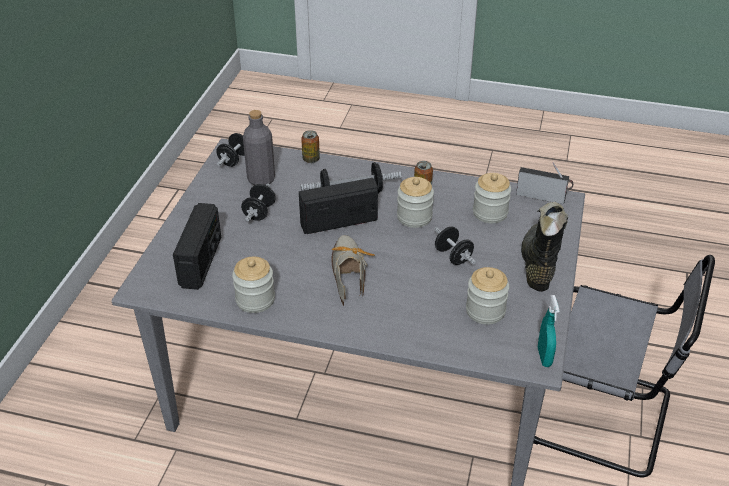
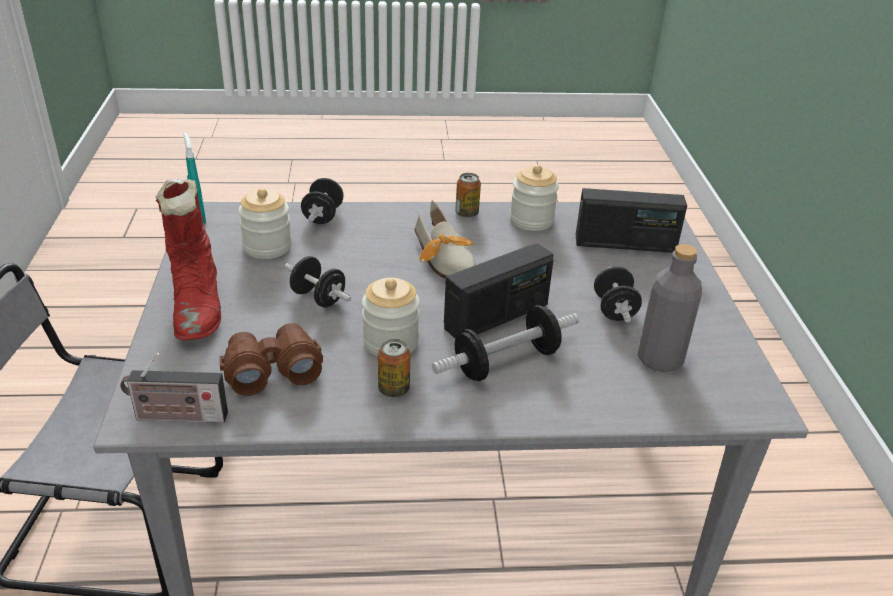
camera: 160 degrees right, 5 degrees down
(201, 262) = (625, 244): radio -> radio turned 75 degrees counterclockwise
(234, 160) = (735, 386): black dumbbell -> black dumbbell (323, 216)
(311, 159) = (615, 414): can -> can (466, 213)
(490, 213) = (272, 370): jar -> brown binoculars
(537, 263) = (198, 307): black boot -> red boot

